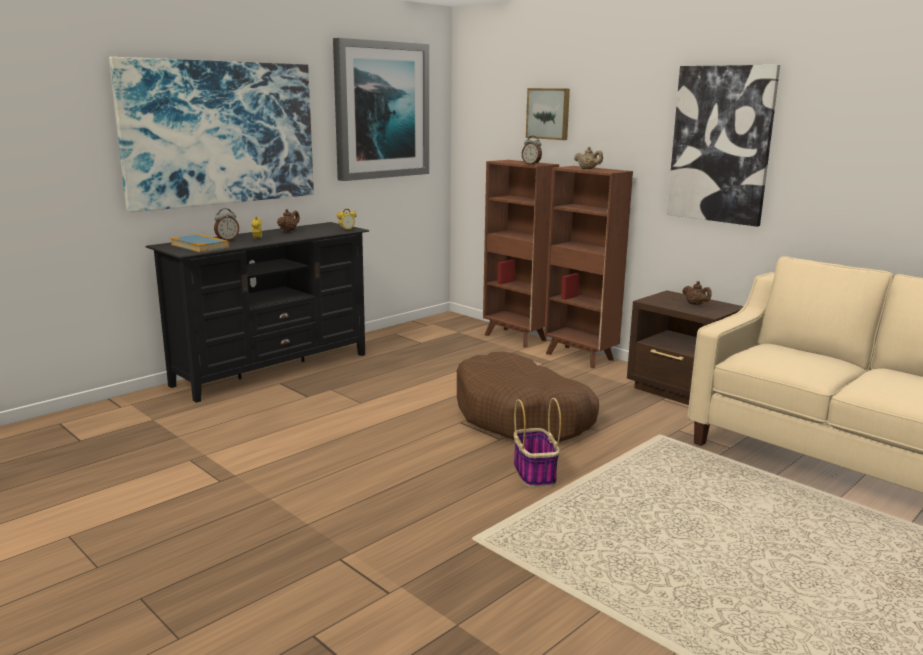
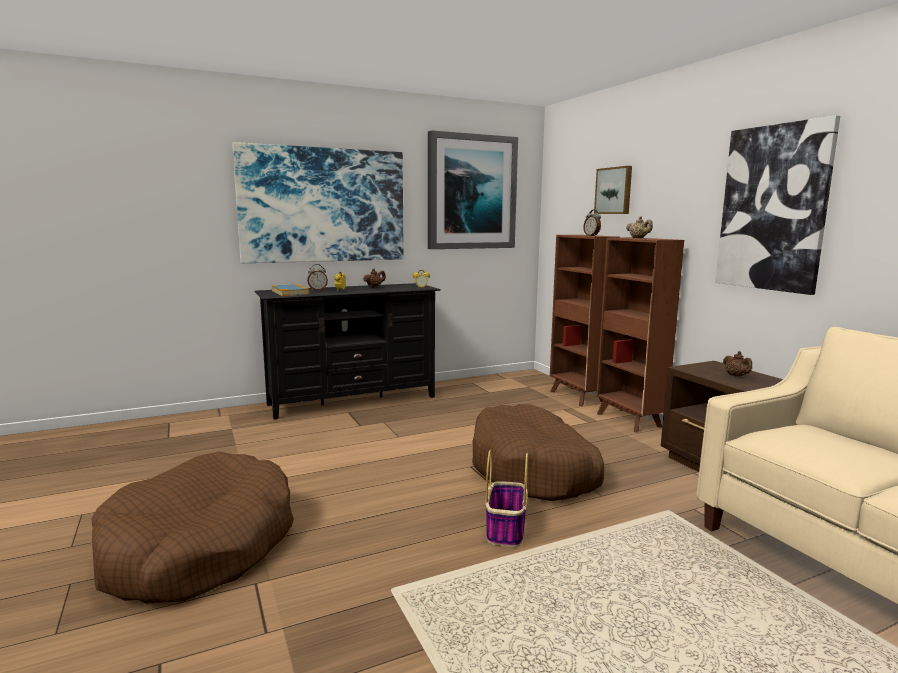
camera: 20 degrees right, 5 degrees down
(248, 541) = (200, 547): none -> brown dog bed

